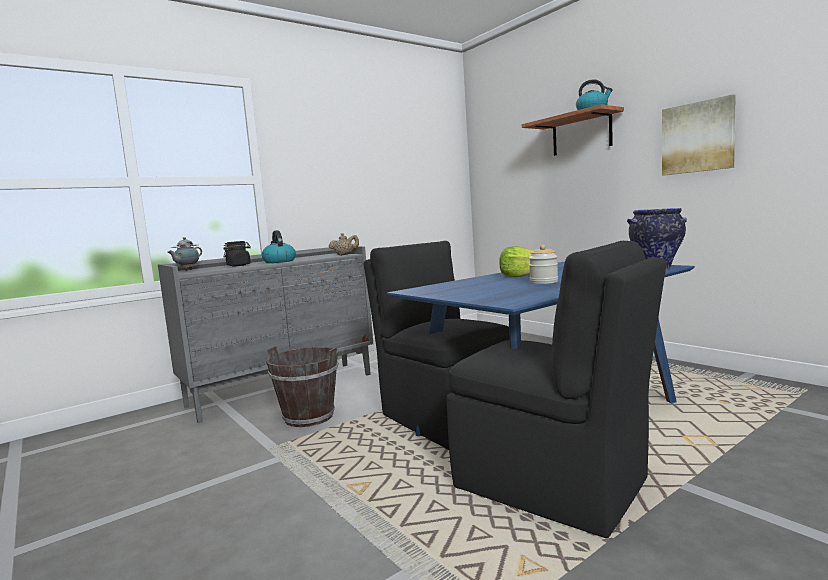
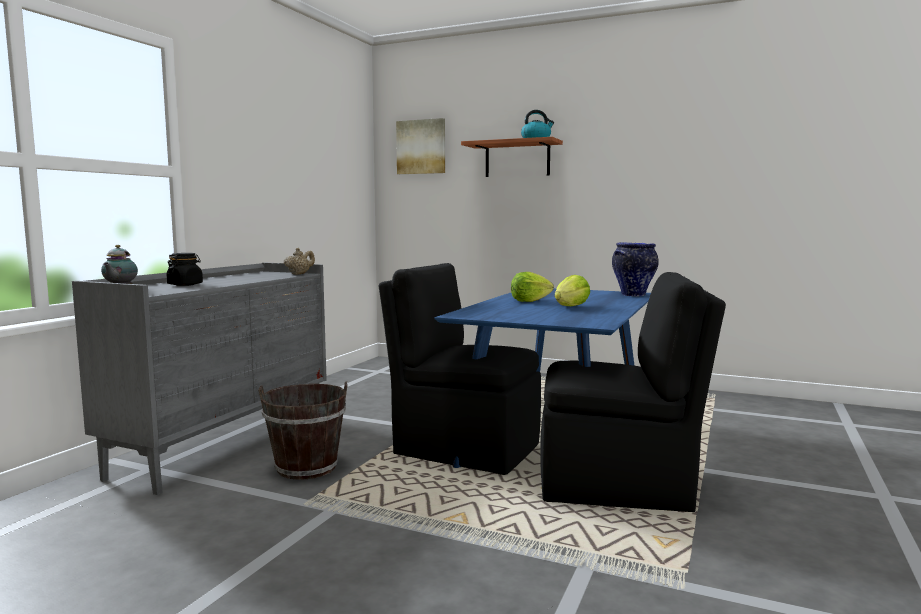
camera: 30 degrees left, 0 degrees up
(279, 261) = (232, 280): kettle -> none
(544, 282) = (570, 306): jar -> lettuce
(698, 137) = (630, 179): picture -> picture (421, 147)

